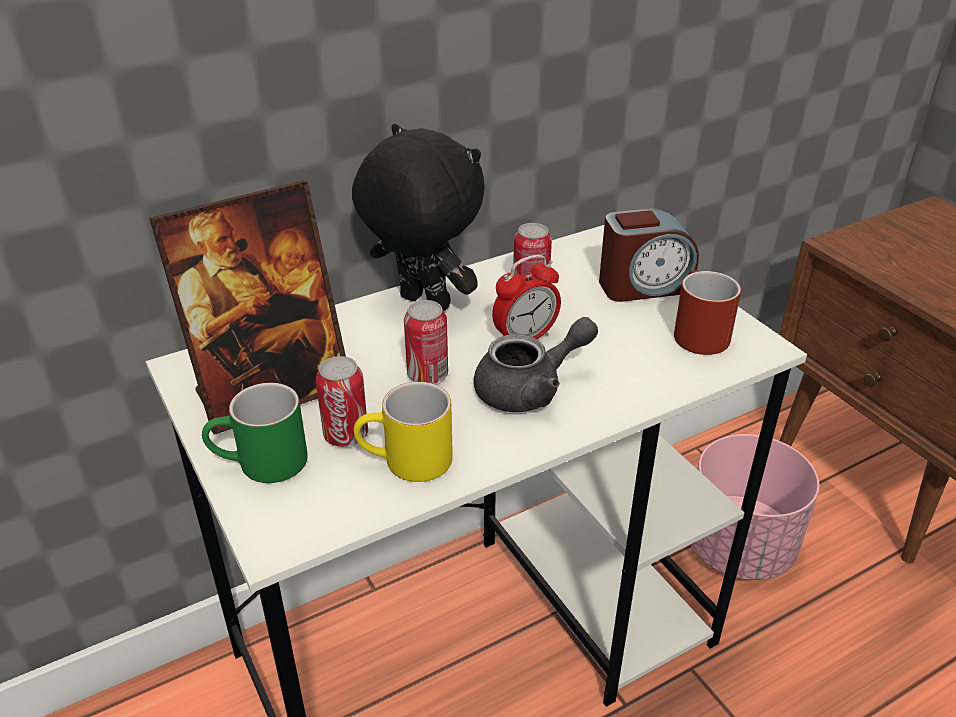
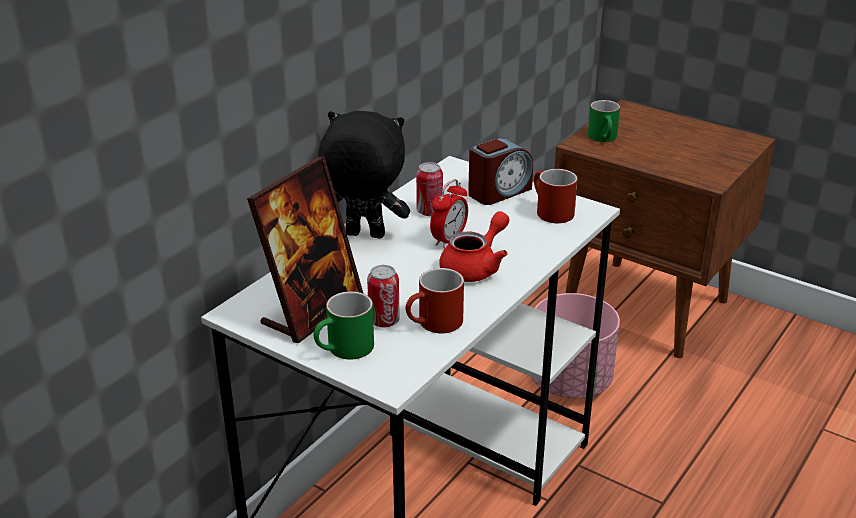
camera: 25 degrees left, 5 degrees down
(406, 462) = (434, 325): yellow mug -> red mug
(427, 375) = (405, 275): can -> none
(530, 389) = (476, 267): grey teapot -> red teapot
(878, 243) = (604, 138): none -> green mug

